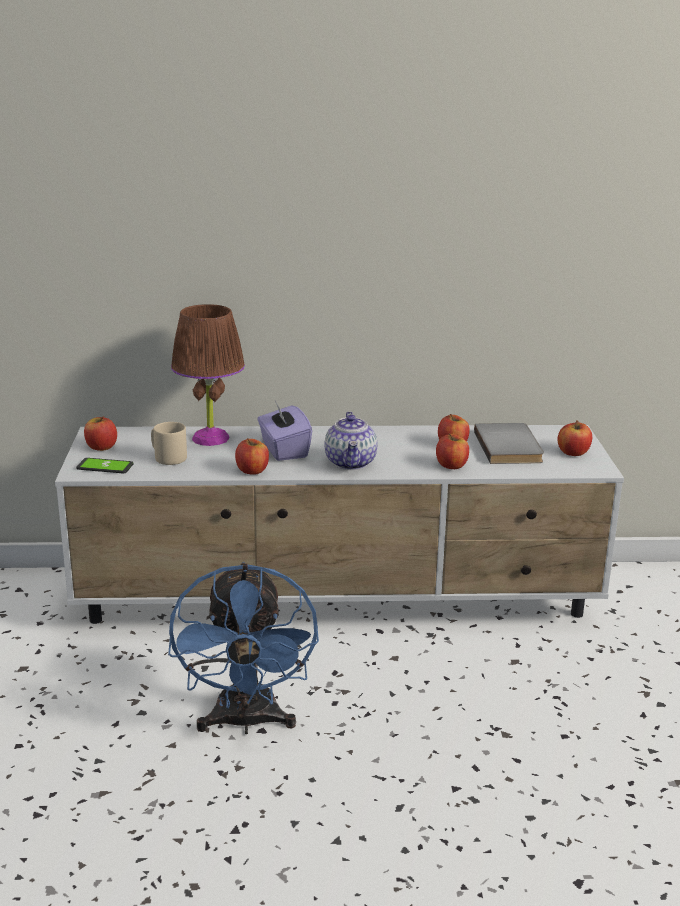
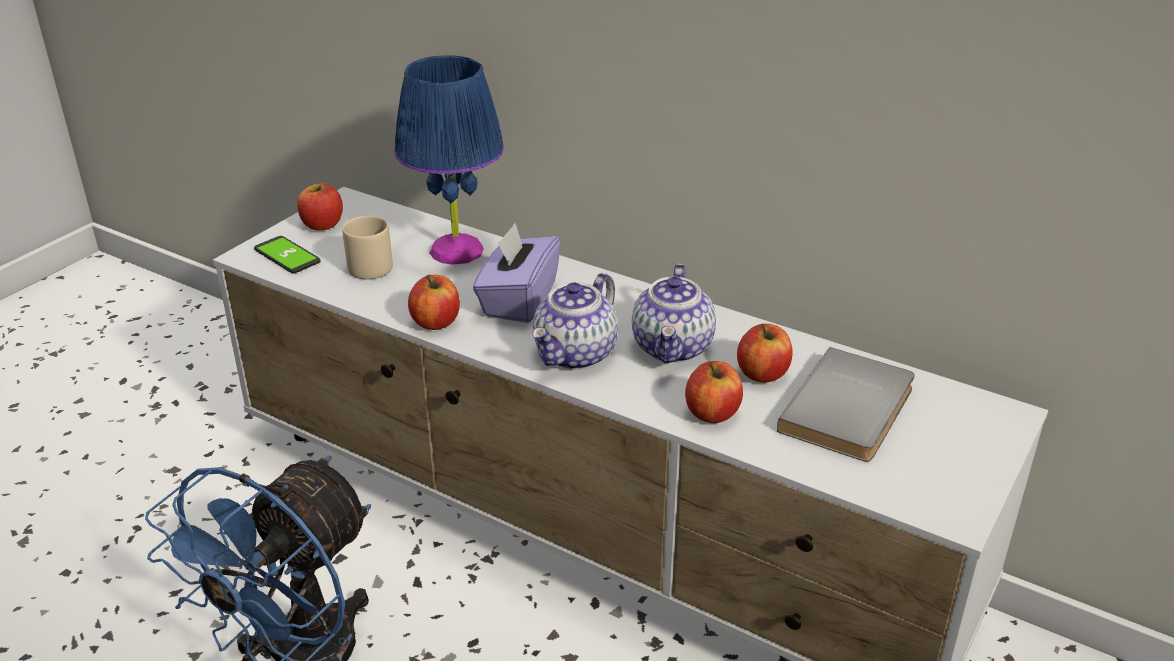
camera: 35 degrees right, 10 degrees up
(210, 438) = (456, 251): brown table lamp -> blue table lamp
(396, 447) = (673, 348): none -> teapot
(573, 453) = (948, 461): apple -> none

